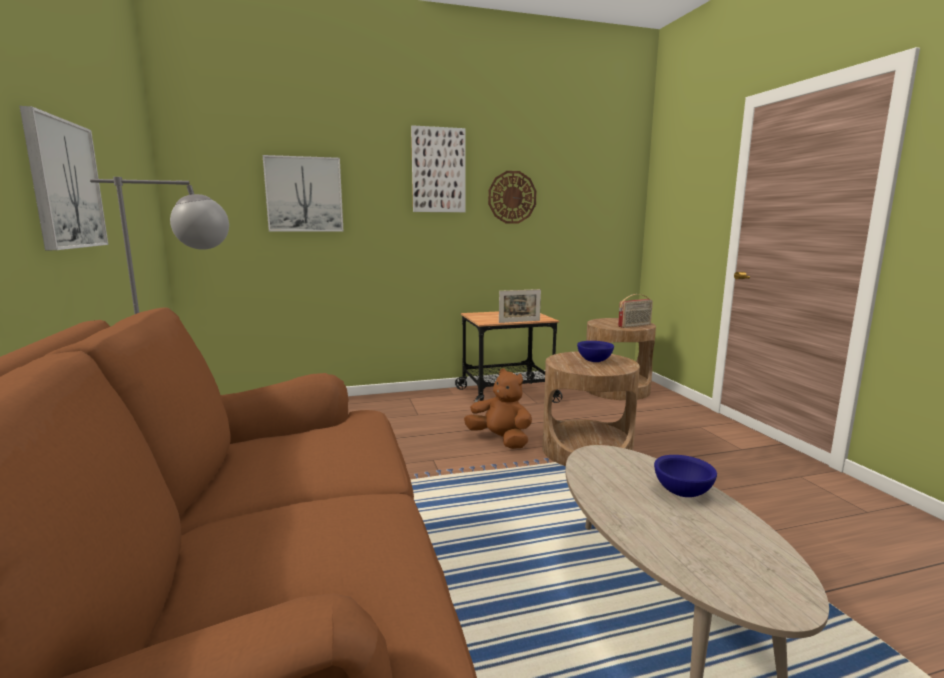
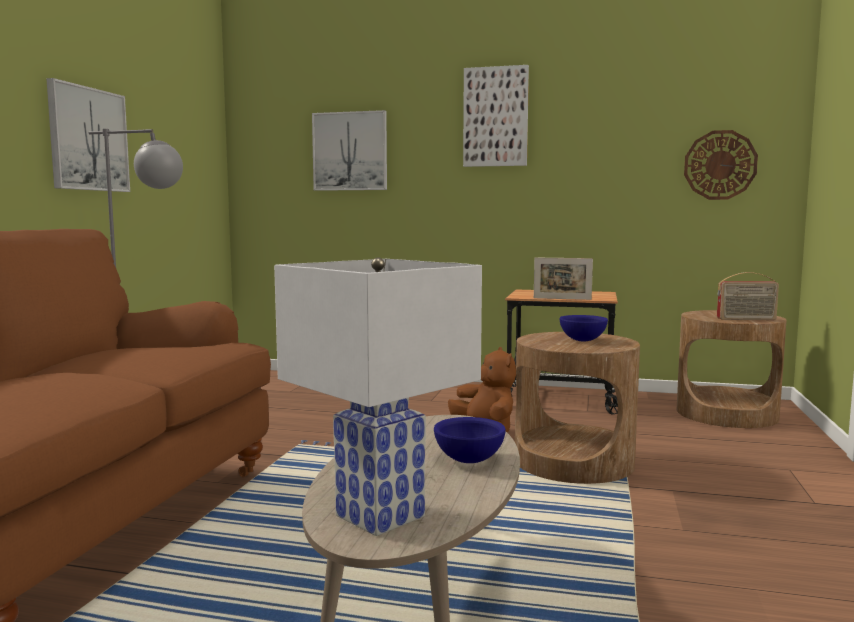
camera: 30 degrees right, 5 degrees down
(512, 197) = (590, 145): wall clock -> wall clock (720, 165)
(743, 576) = (379, 517): none -> white table lamp

